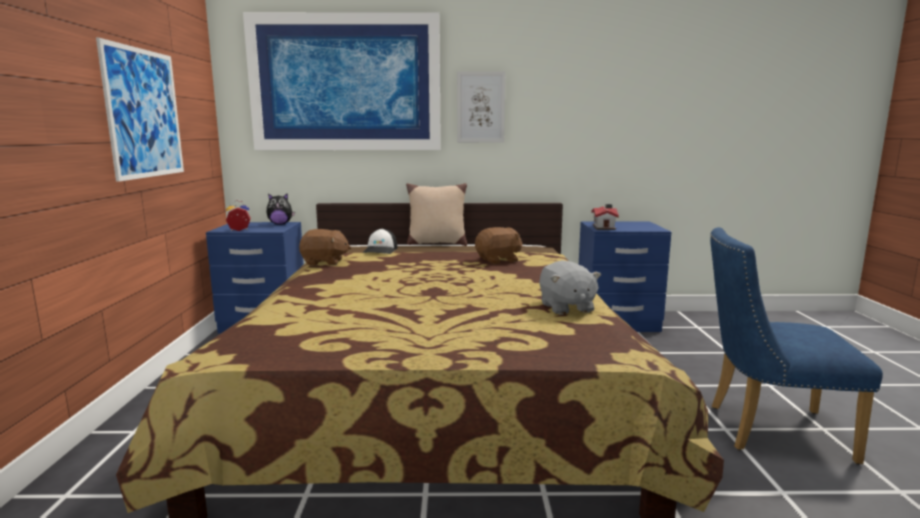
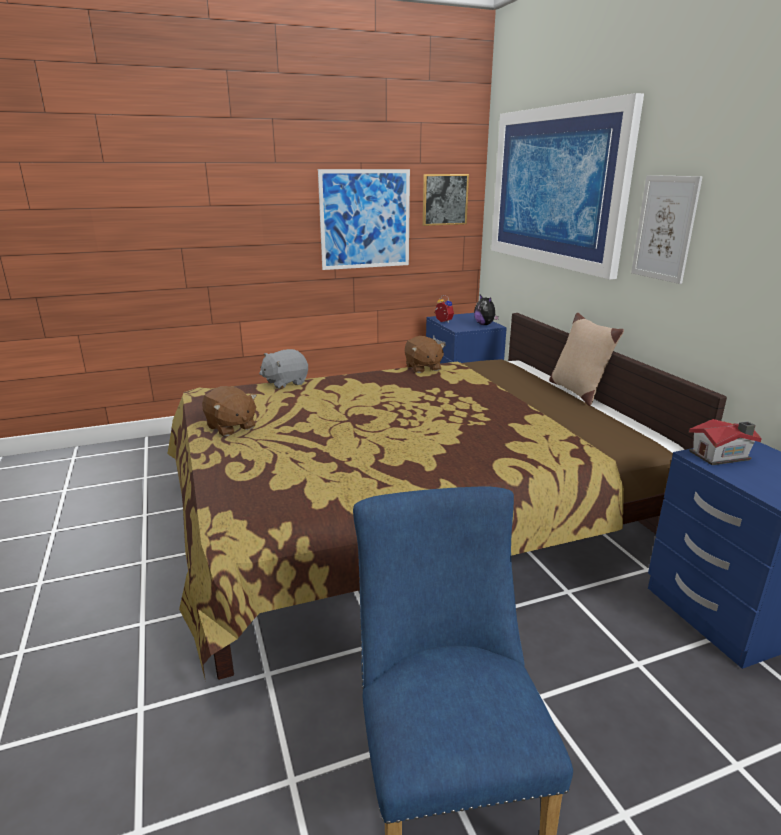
camera: 70 degrees right, 10 degrees up
(195, 96) = (444, 199): none -> picture
(380, 250) = (490, 375): cap -> none
(498, 260) = (508, 427): brown plush toy -> brown plush toy (230, 427)
(566, 307) = (350, 479): grey plush toy -> grey plush toy (285, 382)

